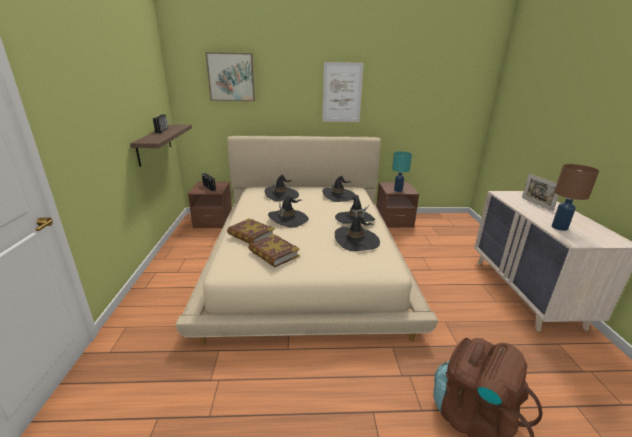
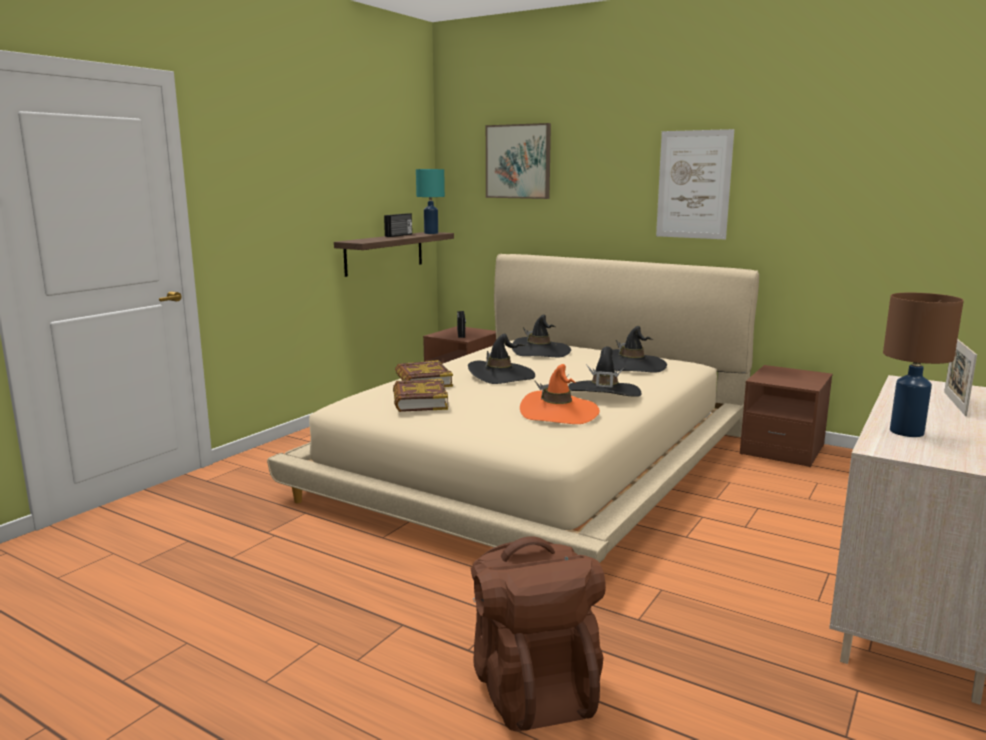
camera: 35 degrees right, 10 degrees down
(356, 241) = (559, 413): black hat -> orange hat
(397, 190) = (780, 380): turquoise table lamp -> turquoise table lamp (431, 233)

